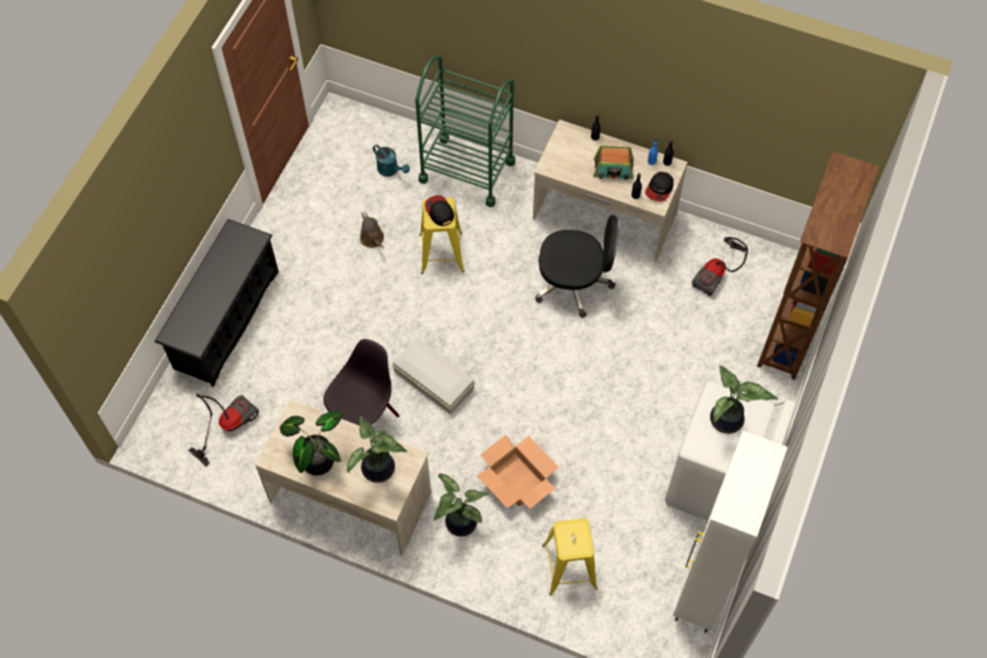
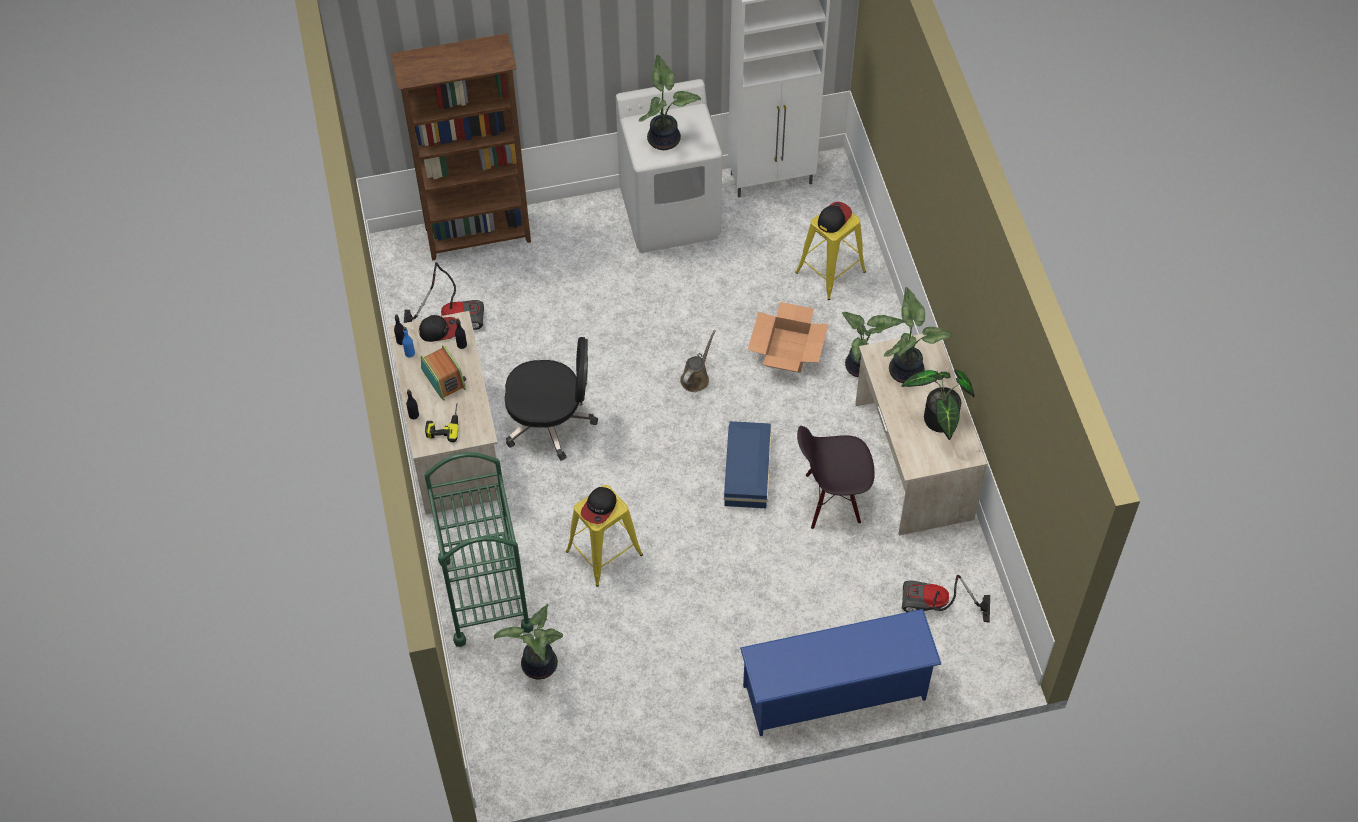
camera: 125 degrees left, 5 degrees down
(226, 320) = (835, 692): black shoe rack -> blue shoe rack
(373, 239) = (637, 624): brown watering can -> brown watering can (696, 377)
(390, 170) = (538, 667): turquoise watering can -> potted plant
(433, 379) = (746, 472): white storage box -> blue storage box
(573, 149) = (443, 424): none -> power drill
(574, 283) = (551, 422): black office chair -> black office chair turned 120 degrees clockwise
(576, 539) = (834, 218): none -> cap

